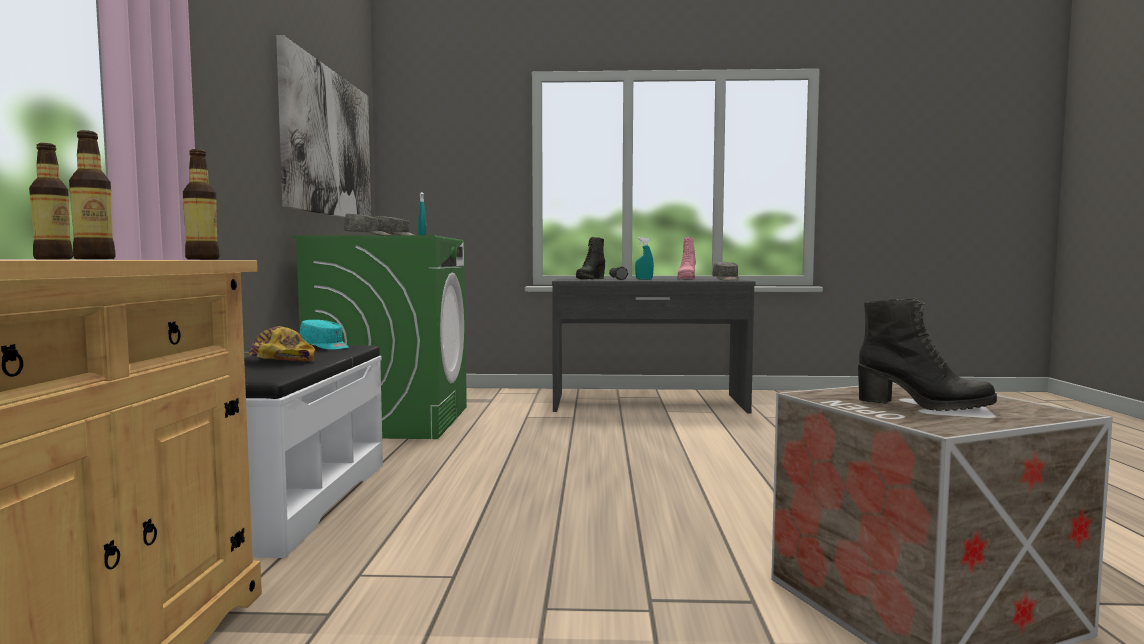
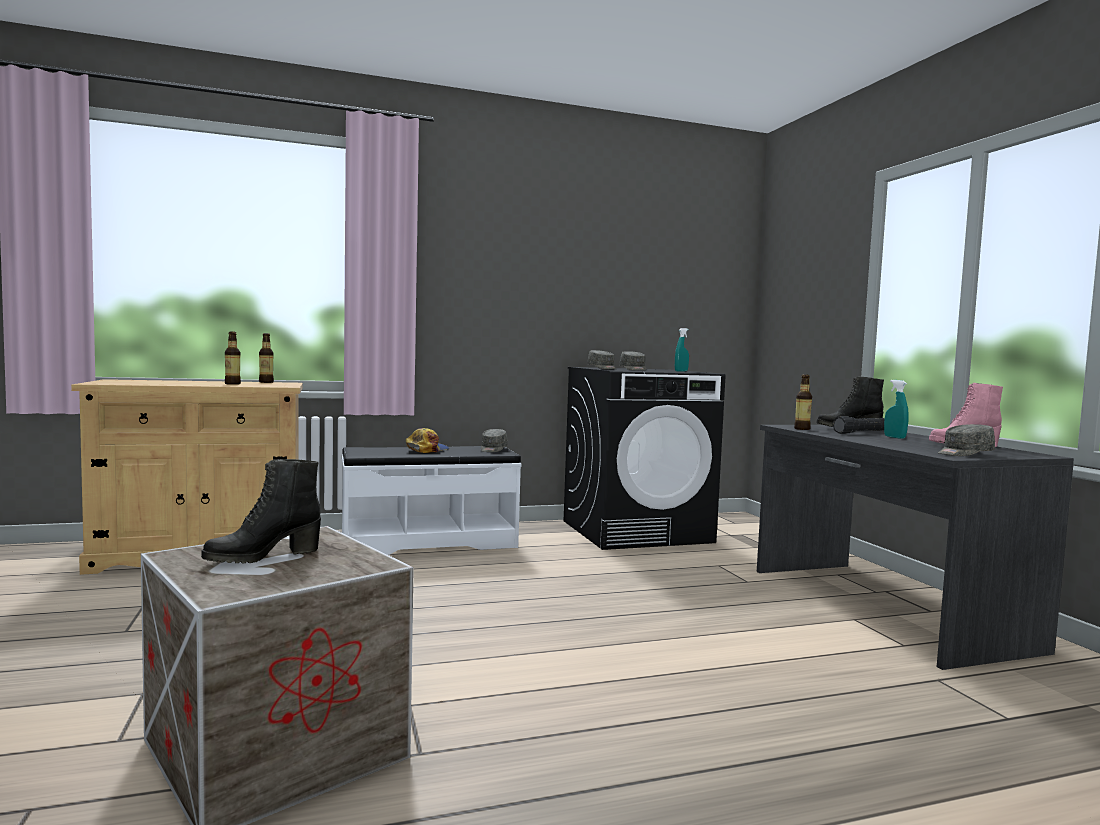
camera: 70 degrees right, 0 degrees up
(202, 259) = (283, 386): bottle -> bottle (802, 429)
(325, 347) = (493, 449): turquoise cap -> grey cap
(328, 143) = (647, 288): picture -> none
(392, 421) = (636, 531): green washing machine -> black washing machine
(923, 405) = (262, 556): black boot -> black boot turned 45 degrees clockwise

